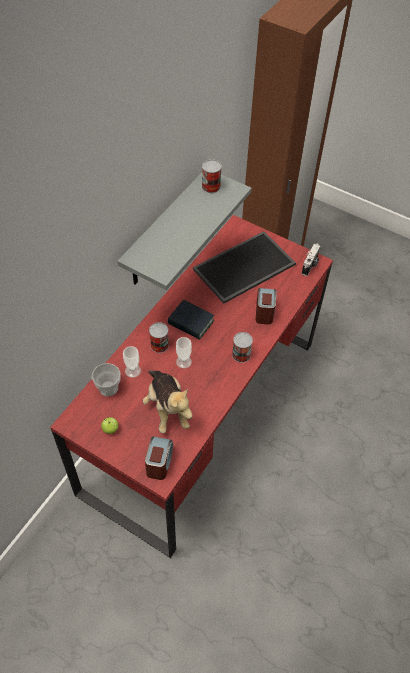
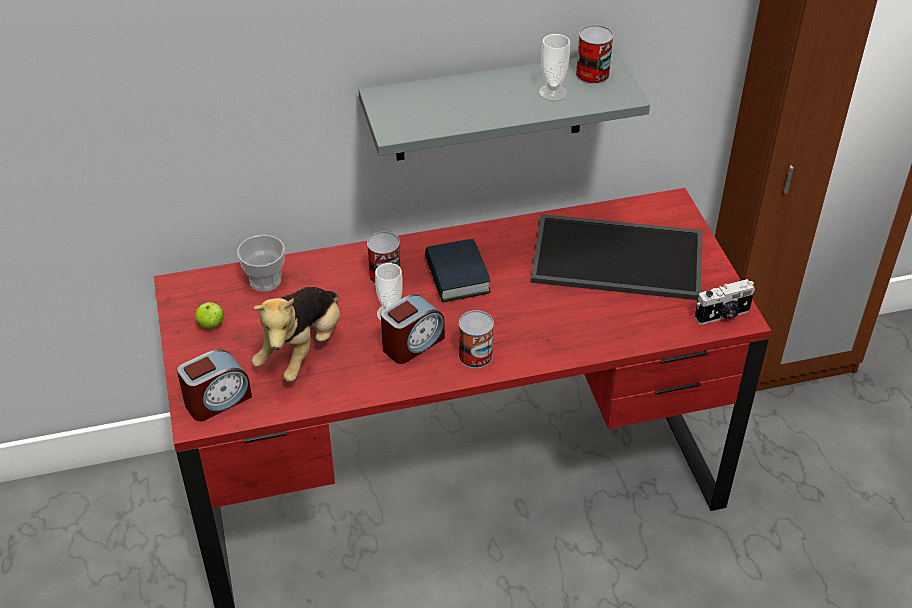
camera: 45 degrees right, 10 degrees down
(133, 371) = (316, 281): cup -> cup (553, 92)
(264, 312) = (576, 328): alarm clock -> alarm clock (412, 344)

